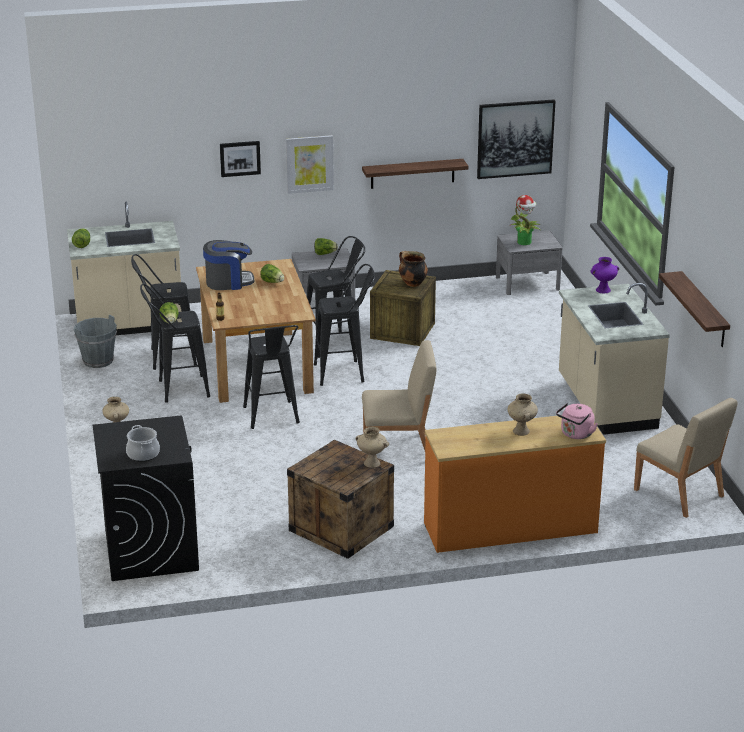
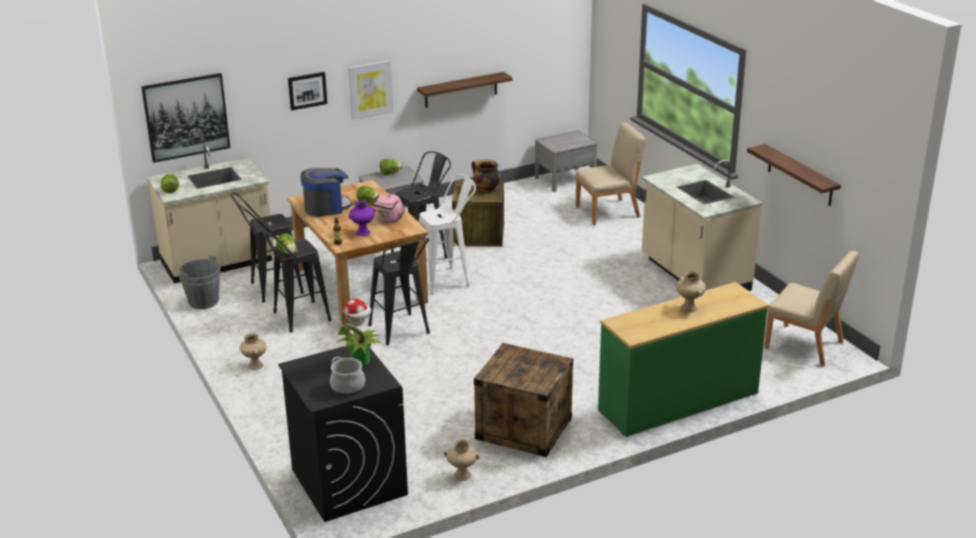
camera: 15 degrees left, 0 degrees up
(345, 373) = (447, 280): black stool -> white stool
(371, 463) = (551, 360): beige vase -> beige vase (462, 476)
(398, 448) = (534, 343): beige chair -> beige chair (608, 212)
(510, 529) = (679, 402): orange dresser -> green dresser
(515, 138) = (546, 49): picture -> picture (186, 117)
(524, 242) = (562, 142): potted plant -> potted plant (361, 361)
(575, 434) = (739, 303): pink kettle -> pink kettle (388, 219)
(603, 290) = (680, 172): purple vase -> purple vase (363, 232)

